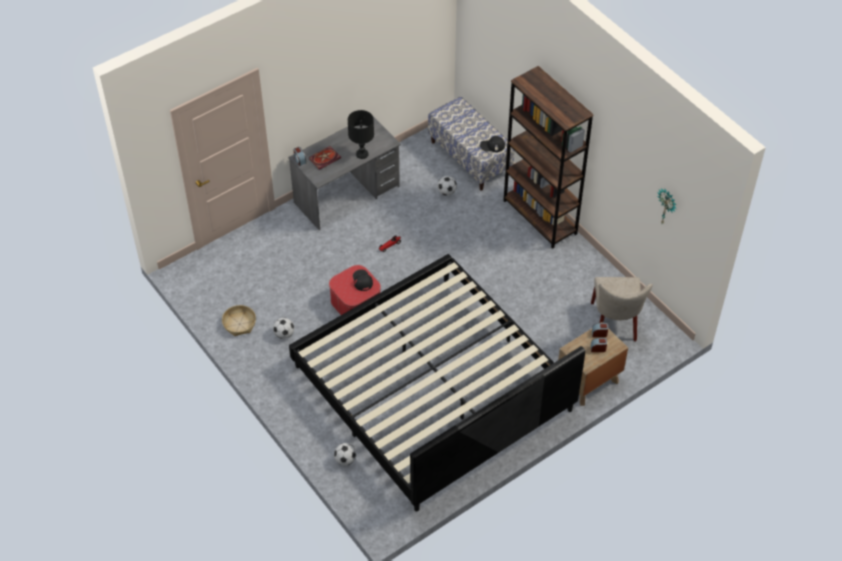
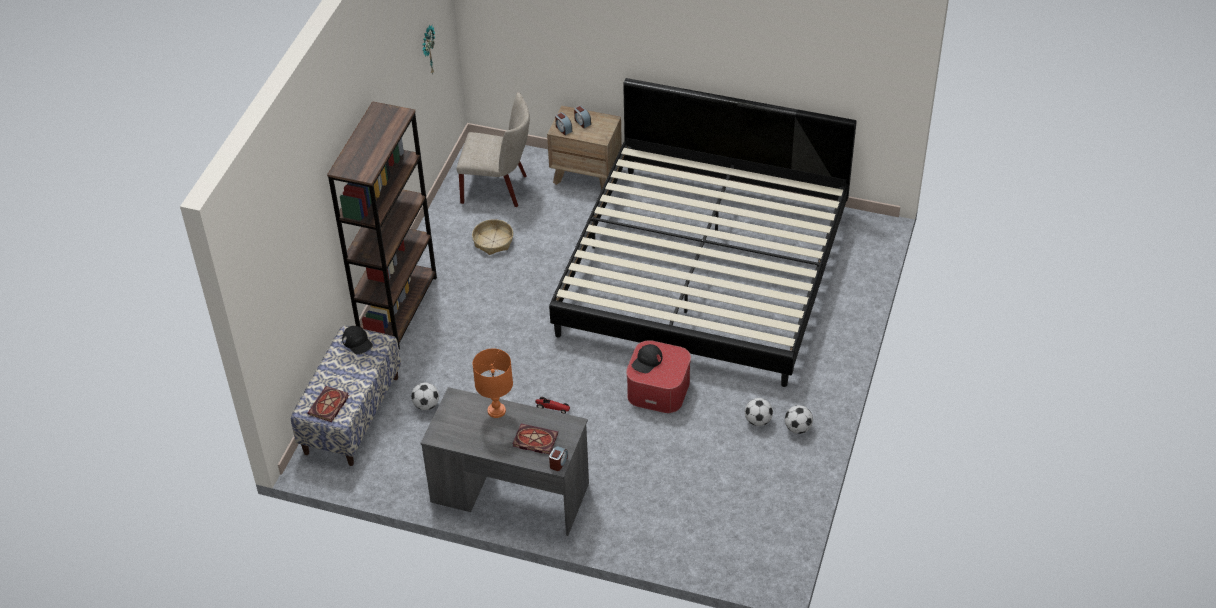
camera: 125 degrees left, 5 degrees down
(239, 324) = (784, 467): basket -> basket (493, 241)
(345, 460) = (845, 285): football -> football (798, 428)
(362, 154) = (497, 411): black table lamp -> orange table lamp
(453, 113) = (329, 406): none -> book
(615, 324) = (499, 188): beige chair -> beige chair turned 45 degrees clockwise

